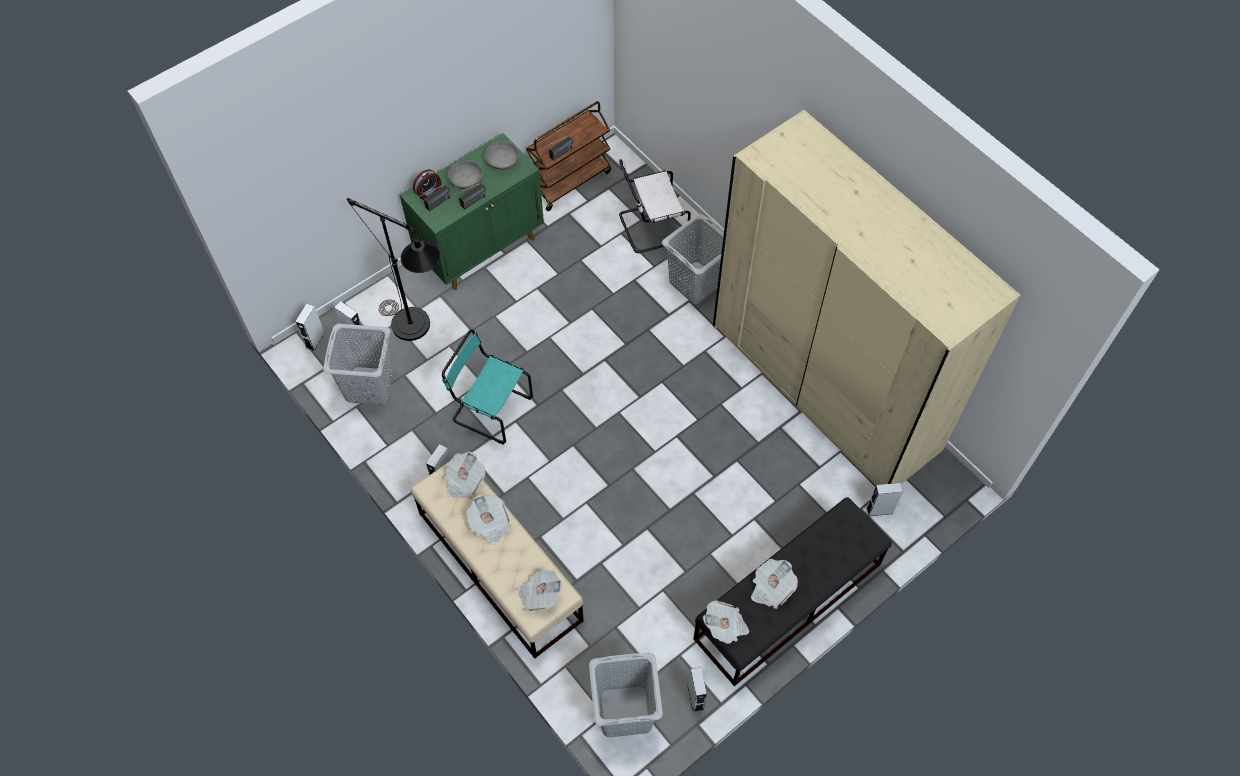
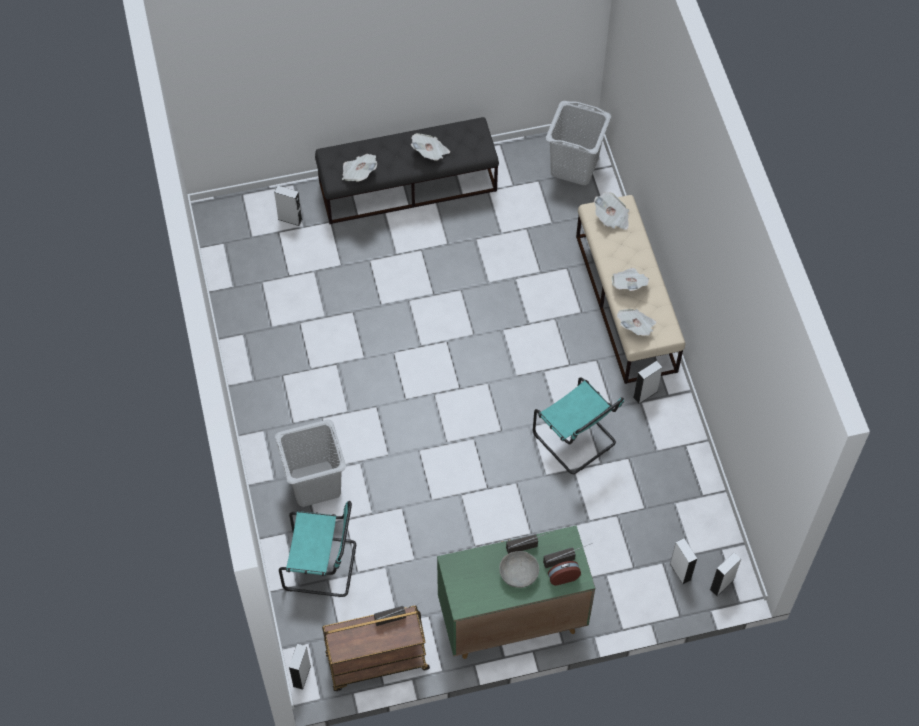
camera: 155 degrees left, 0 degrees up
(370, 386) = (682, 511): grey laundry basket -> none
(419, 331) = (613, 550): black floor lamp -> none
(503, 162) = (470, 581): grey bowl -> none
(650, 227) = (323, 566): white chair -> turquoise chair
(695, 697) = (517, 154): grey speaker -> grey speaker (302, 676)
(725, 626) = (480, 142): newspaper -> newspaper (359, 173)
(825, 387) = (263, 333): beige wardrobe -> none

